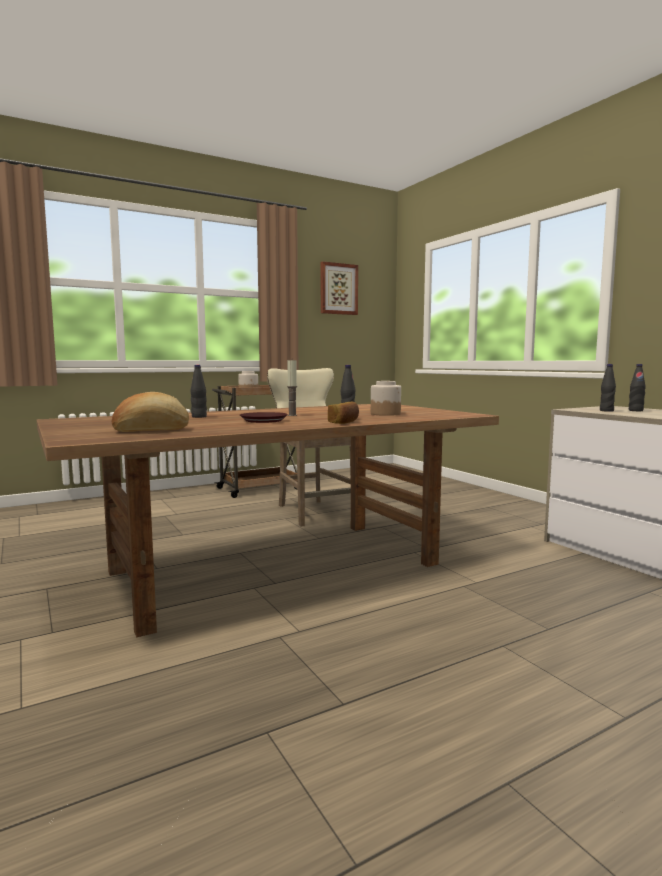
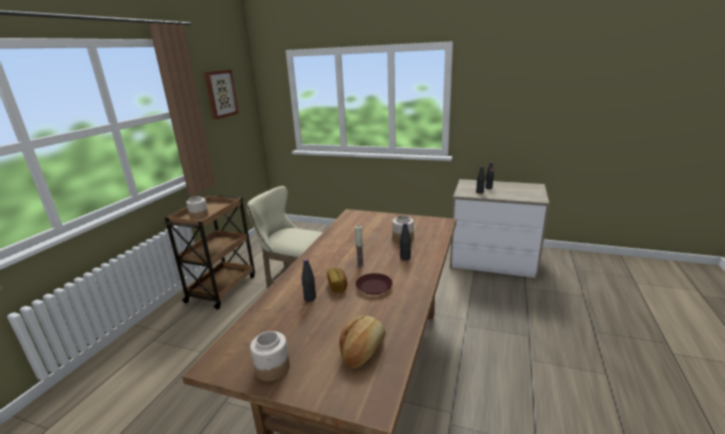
camera: 40 degrees left, 15 degrees up
(79, 425) = (272, 368): none -> jar
(344, 422) = (423, 268): bread -> bread (338, 286)

